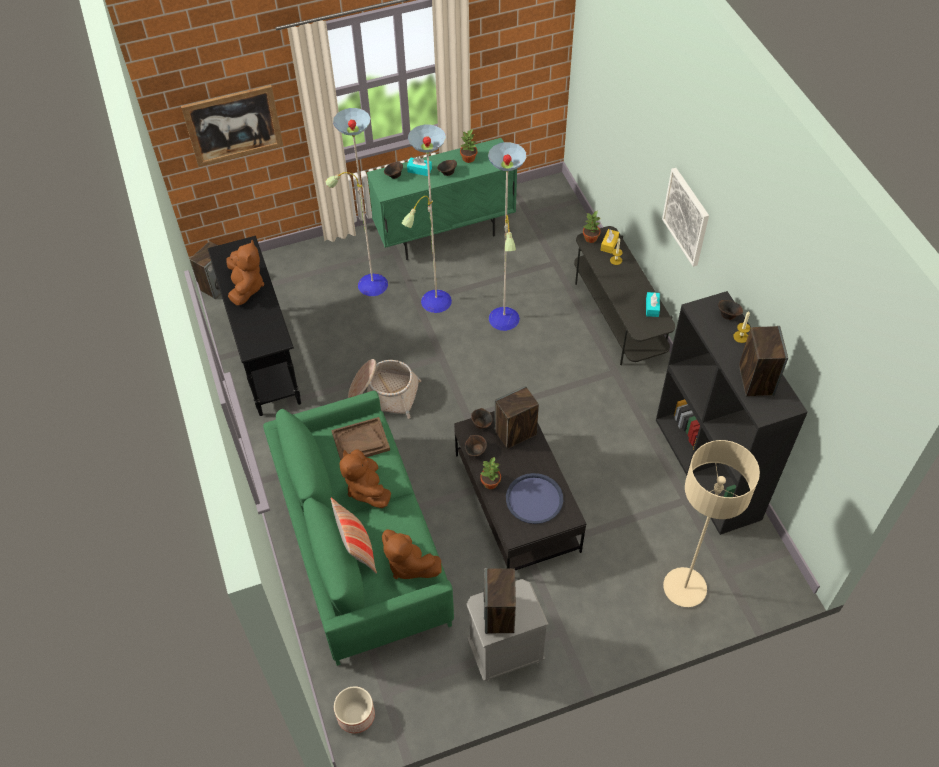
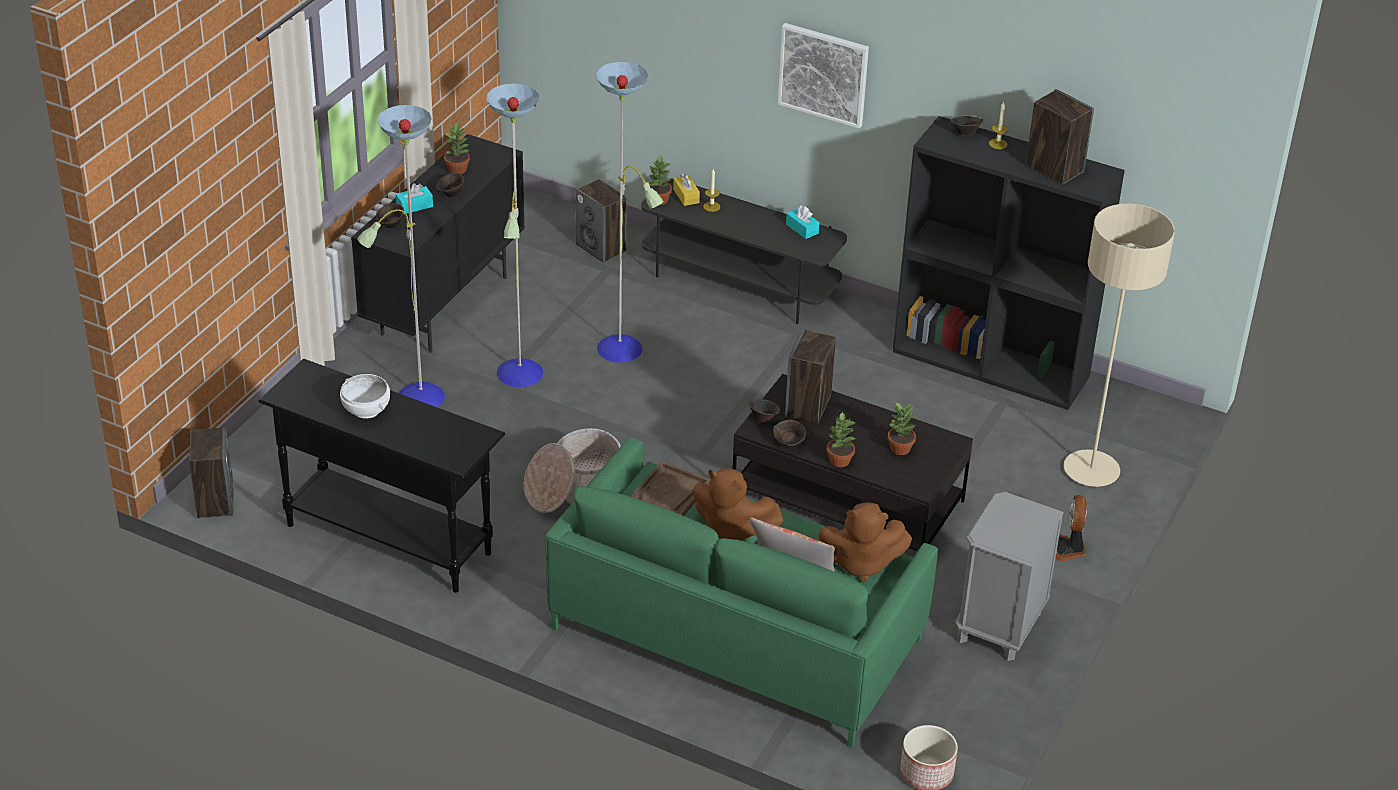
camera: 45 degrees left, 15 degrees down
(233, 125) = (203, 219): picture -> none
(246, 287) = (367, 409): brown plush toy -> white bowl
(445, 235) = (445, 305): green cabinet -> black cabinet
(499, 615) = (1013, 532): speaker -> speaker (601, 248)
(534, 499) = (899, 448): blue tray -> potted plant
(606, 633) = (1069, 549): none -> fan

